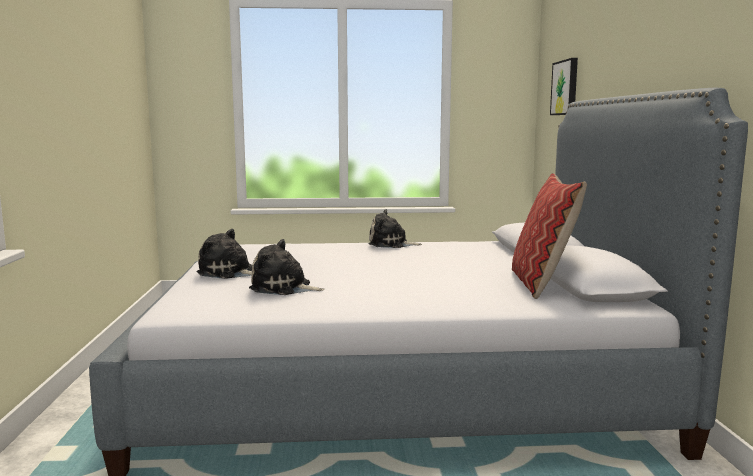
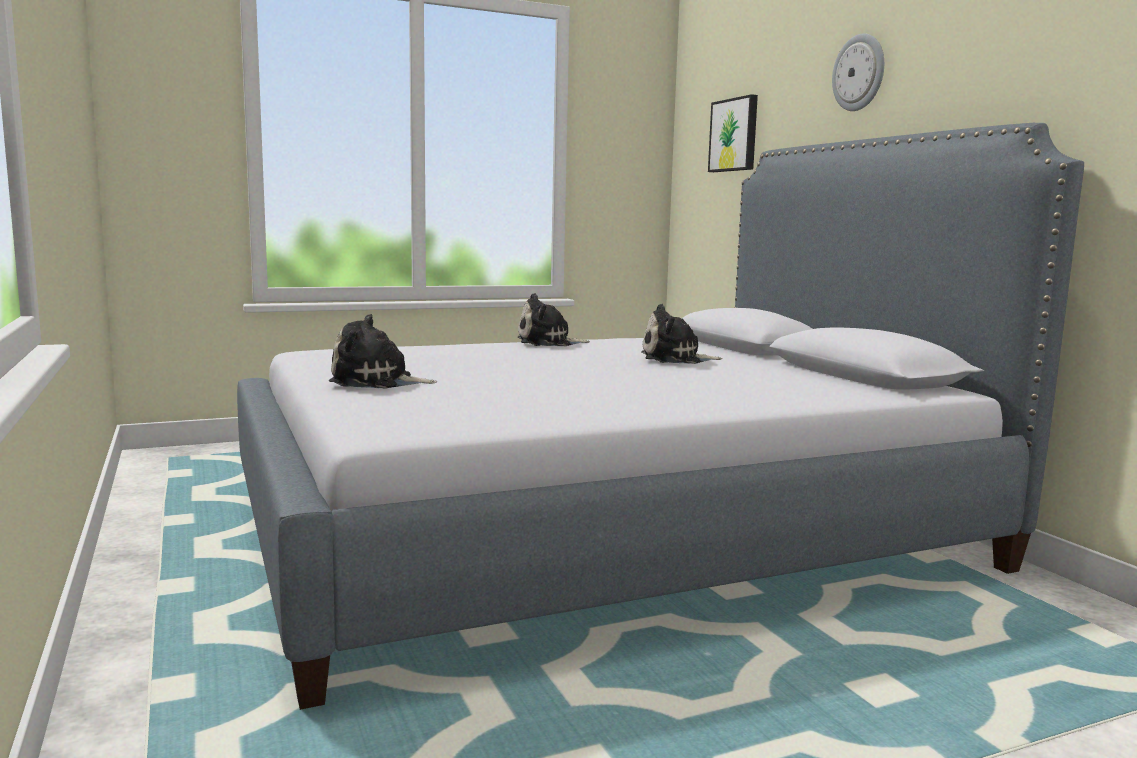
camera: 20 degrees left, 0 degrees up
(283, 288) = (495, 395): plush toy -> plush toy (675, 359)
(541, 284) = (813, 375): pillow -> none
(630, 42) = (859, 73): none -> wall clock

